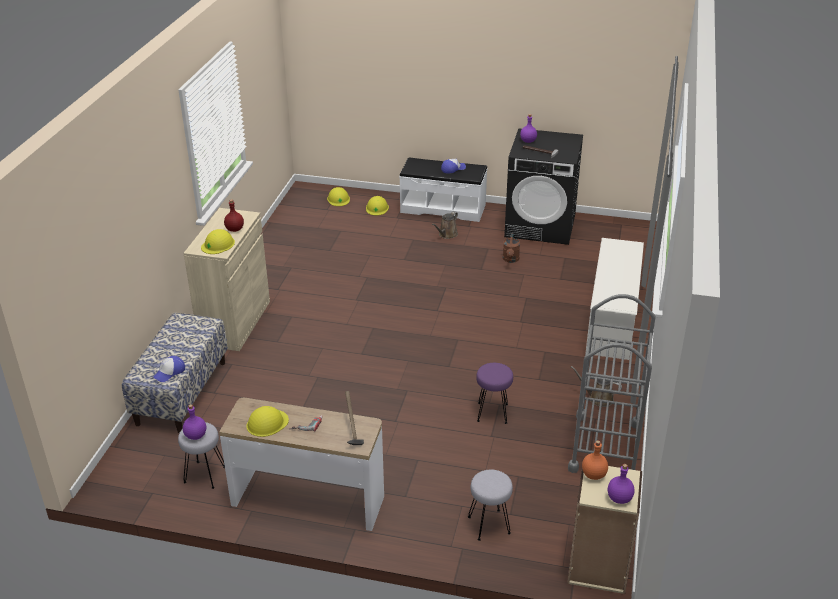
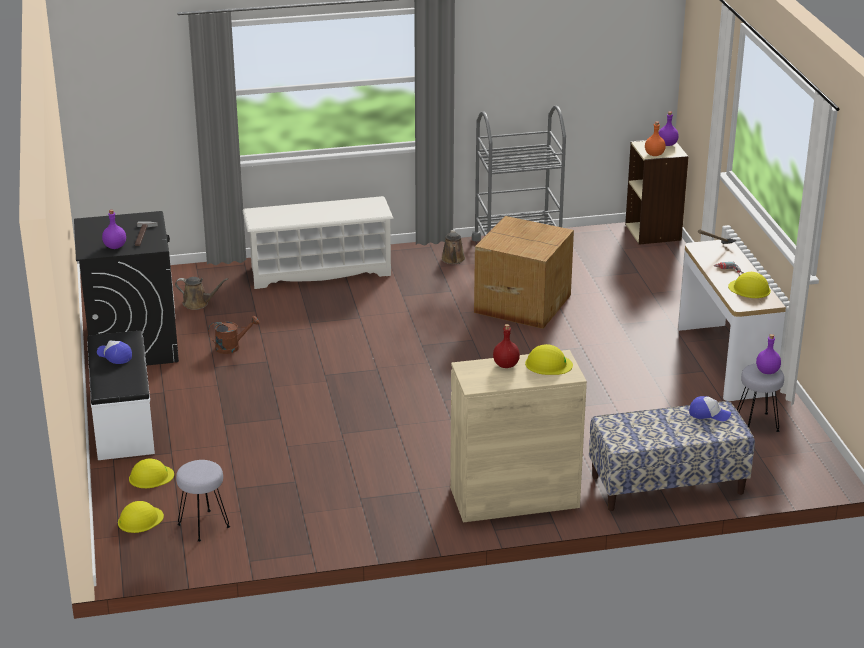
camera: 115 degrees left, 5 degrees down
(447, 235) = (196, 402): brown watering can -> brown watering can (198, 303)
(489, 525) = (659, 278): grey stool -> grey stool (203, 525)
(493, 413) = (522, 303): purple stool -> cardboard box

